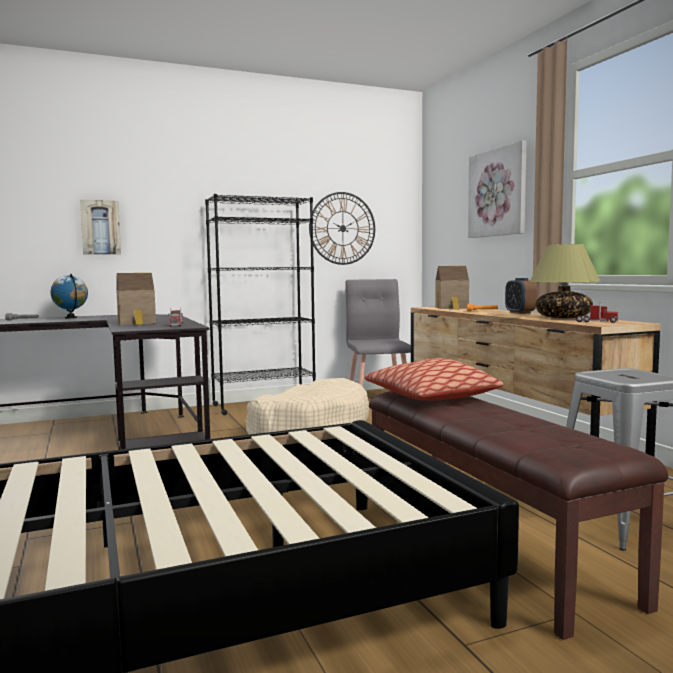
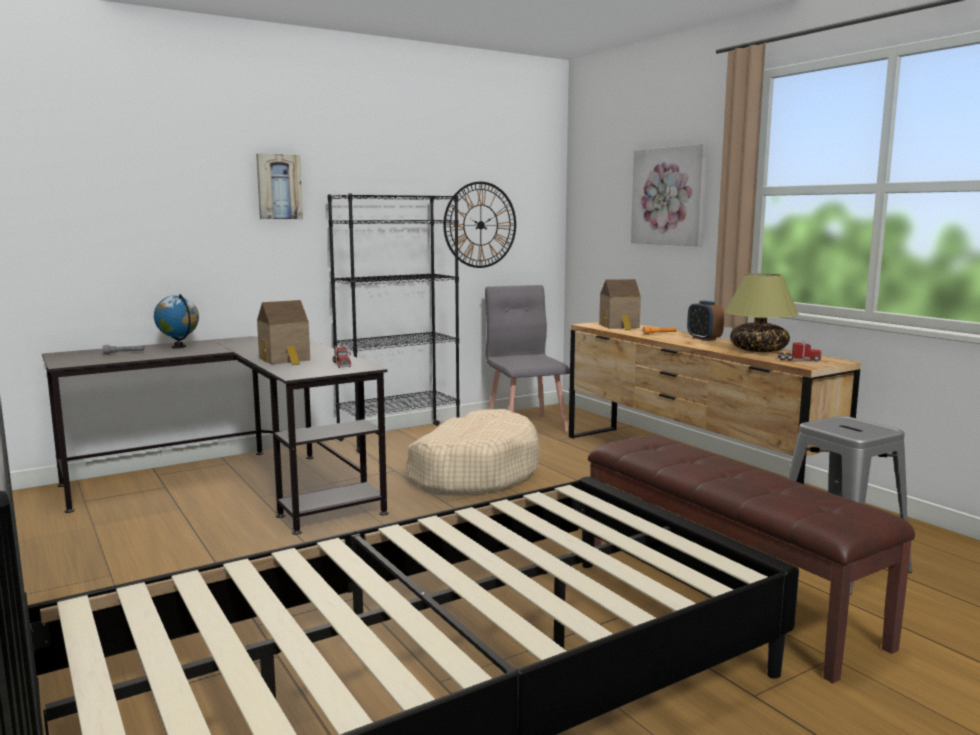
camera: 10 degrees left, 5 degrees up
(100, 227) = (203, 231): picture -> picture (278, 187)
(431, 397) = (660, 451): pillow -> none

